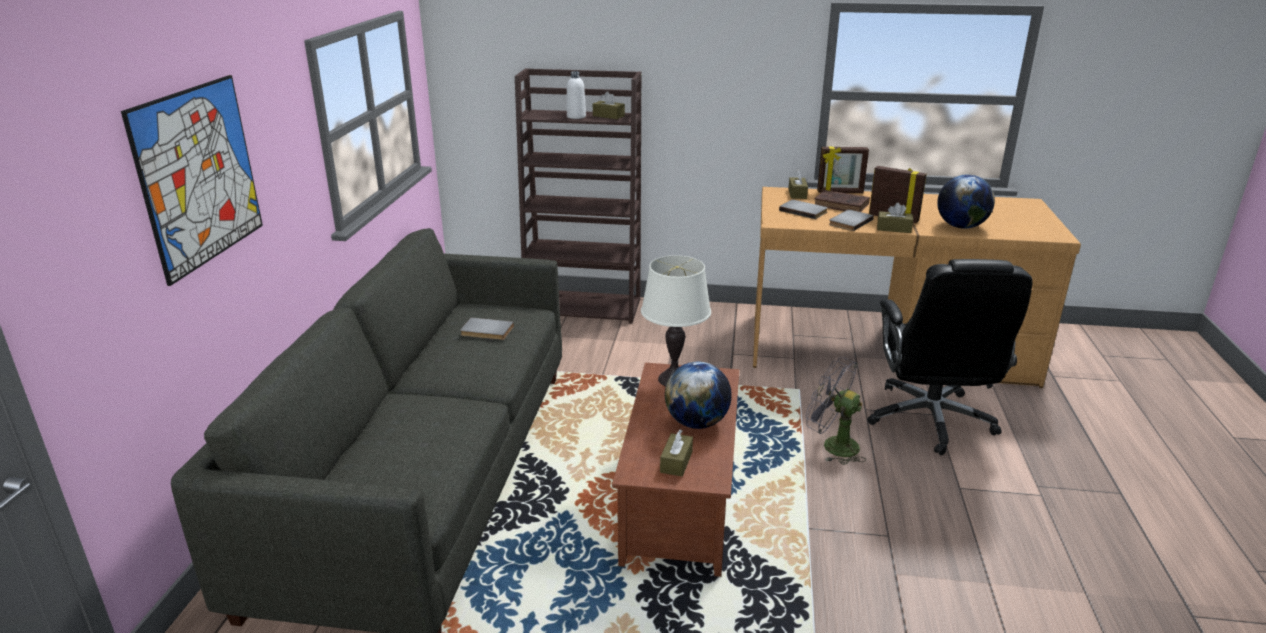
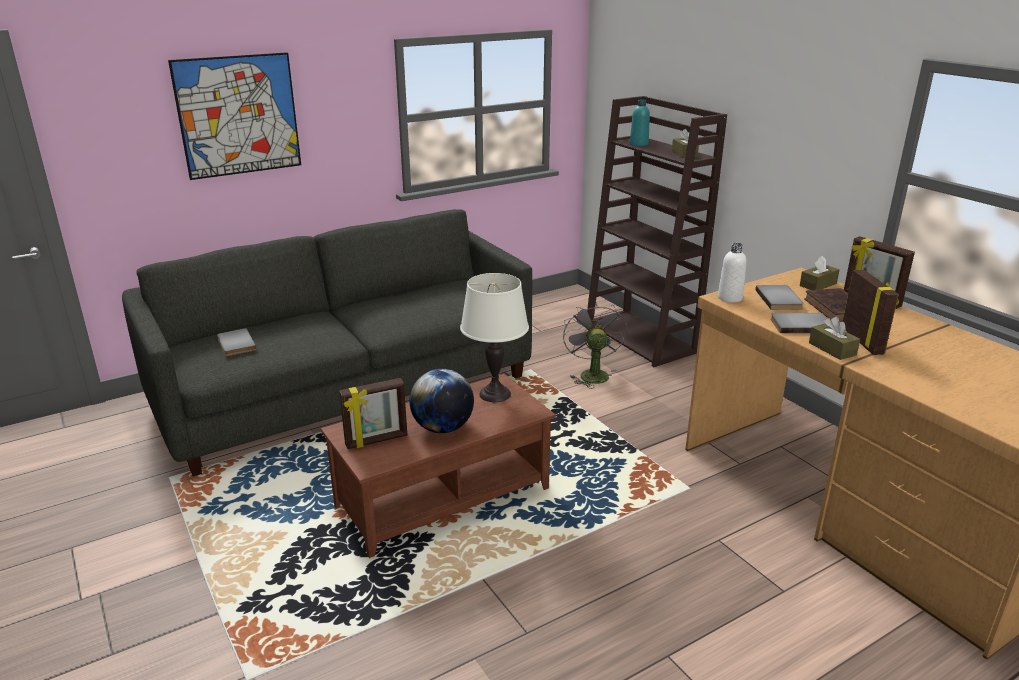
camera: 50 degrees right, 0 degrees up
(486, 331) = (434, 301): grey book -> grey book (235, 344)
(551, 116) = (639, 144): none -> turquoise bottle
(576, 117) = (656, 149): white bottle -> white bottle (730, 298)
(676, 462) = (376, 441): brown tissue box -> picture frame
(832, 445) = (626, 544): grey fan -> grey fan (591, 374)
(931, 420) = (766, 591): black office chair -> none
(961, 226) = (925, 380): globe -> none

